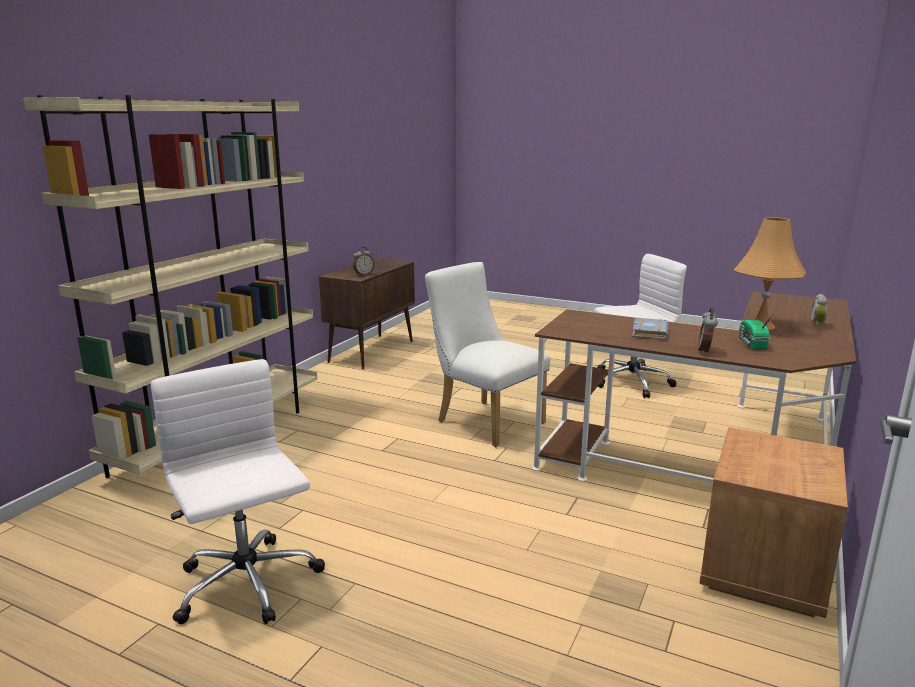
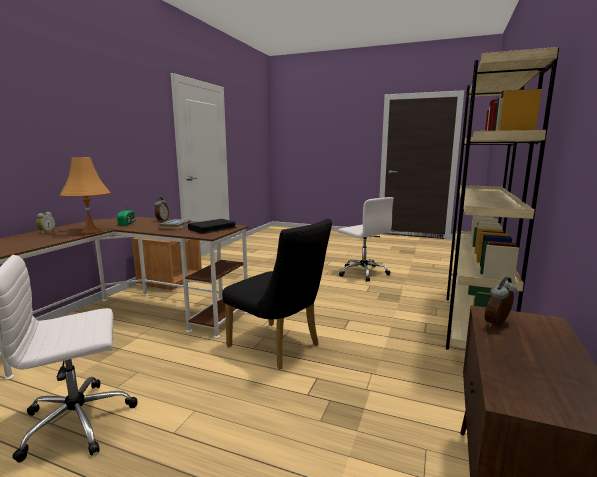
camera: 175 degrees right, 5 degrees down
(484, 420) = (279, 347): white chair -> black chair
(585, 326) = (212, 228): none -> black book

